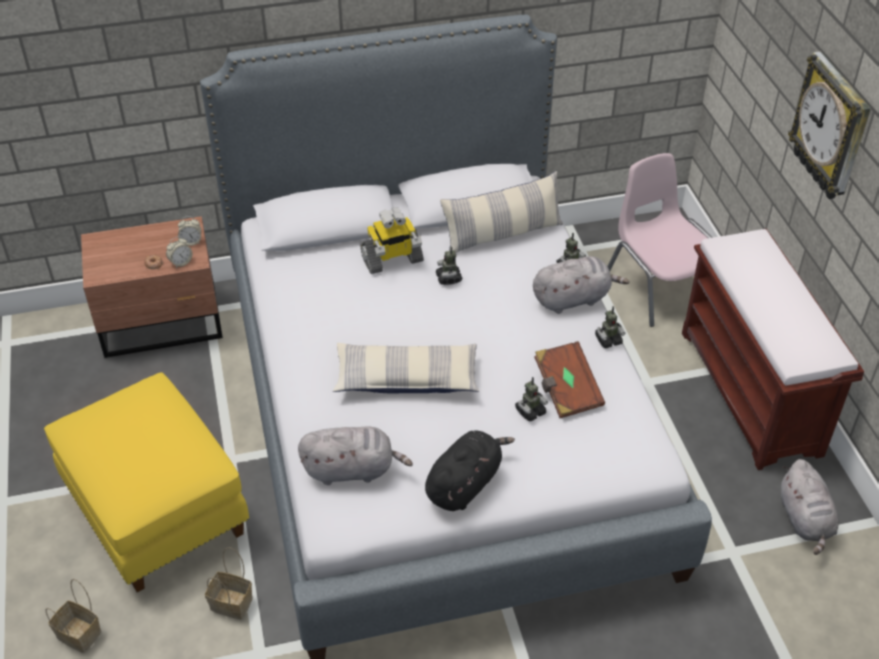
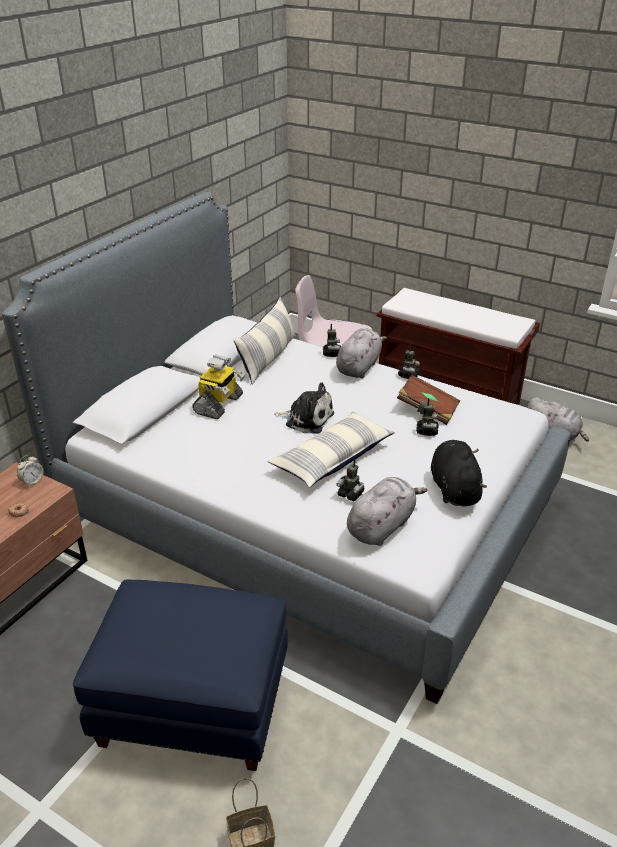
camera: 45 degrees left, 10 degrees down
(155, 511) = (192, 706): yellow ottoman -> blue ottoman
(181, 262) = (43, 498): alarm clock -> none
(233, 603) = (335, 715): basket -> none
(443, 324) = (307, 419): none -> plush toy
(448, 278) = (271, 395): toy robot -> toy robot (350, 494)
(831, 128) = (445, 187): wall clock -> none

